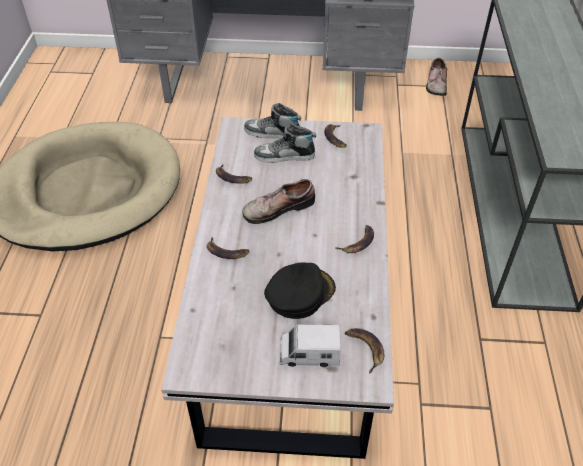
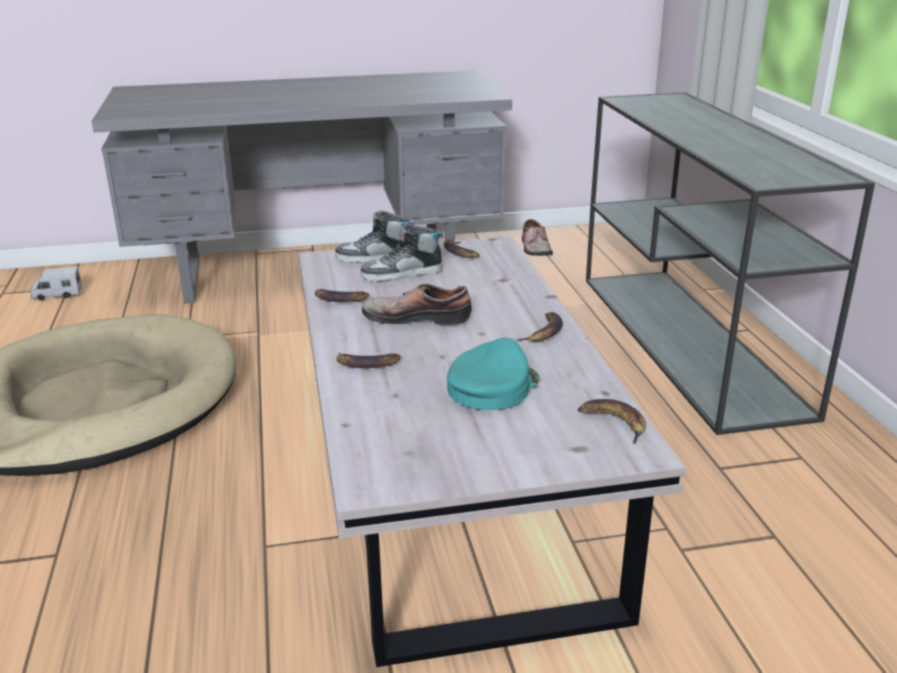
camera: 15 degrees left, 20 degrees down
(277, 207) = (417, 316): shoe -> shoe turned 45 degrees clockwise
(299, 293) = (492, 386): black cap -> turquoise cap
(309, 354) = (540, 440): toy truck -> toy truck (57, 294)

